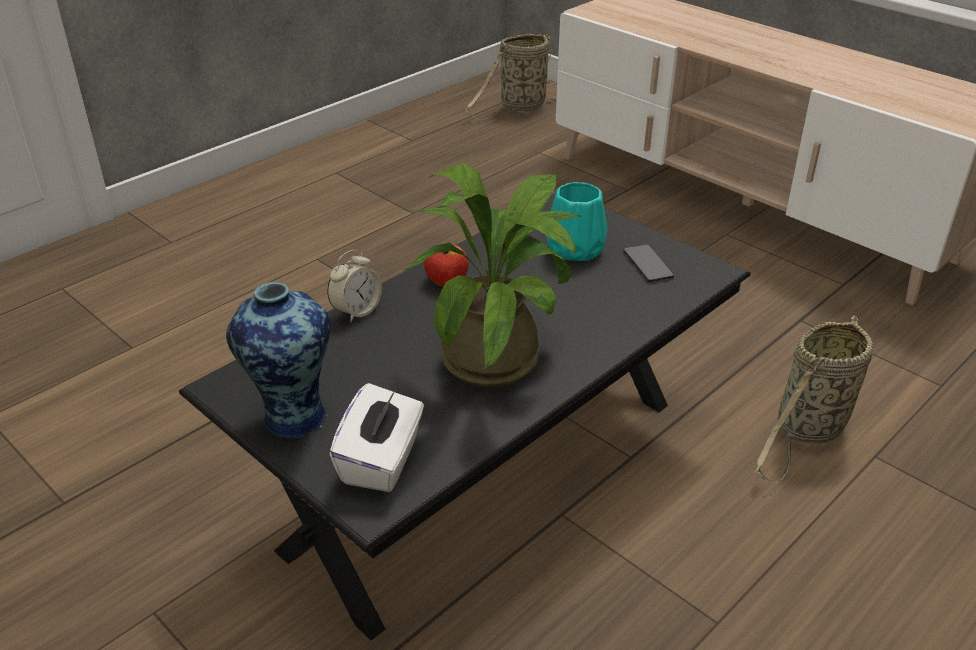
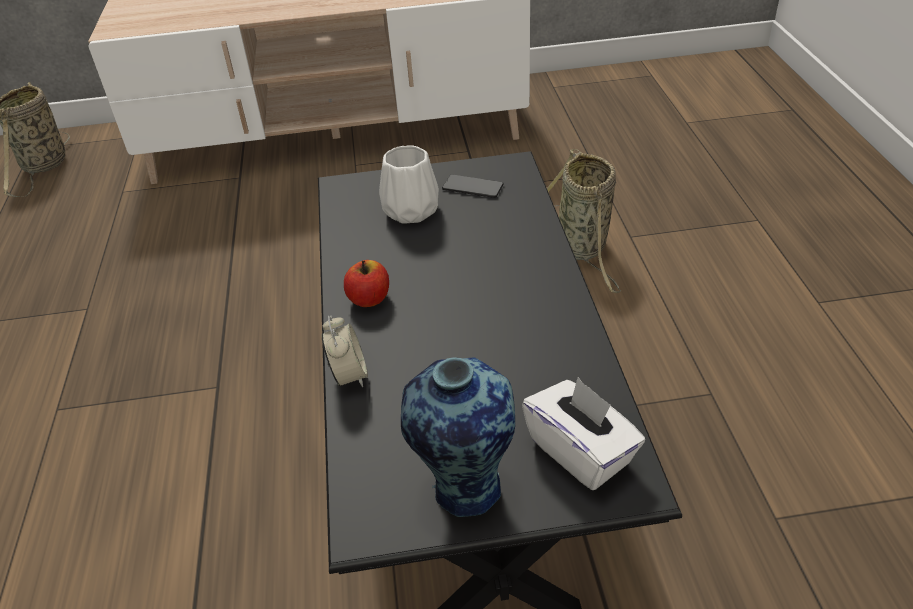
camera: 50 degrees left, 5 degrees up
(499, 355) = (505, 316): potted plant -> none
(577, 249) = (412, 210): turquoise vase -> white vase

